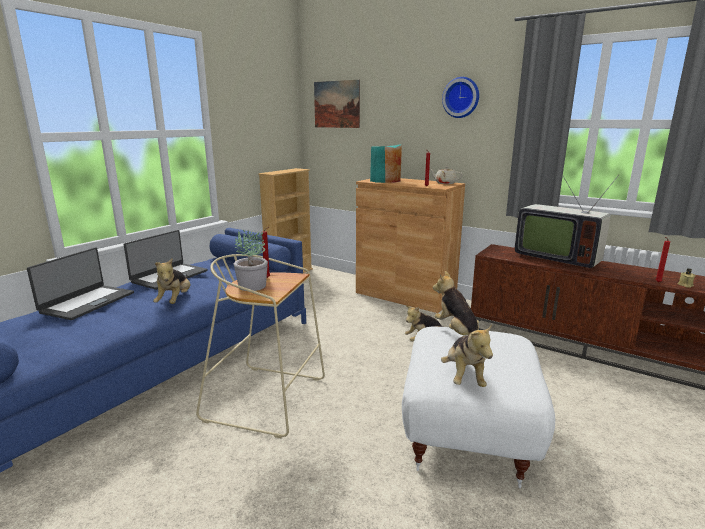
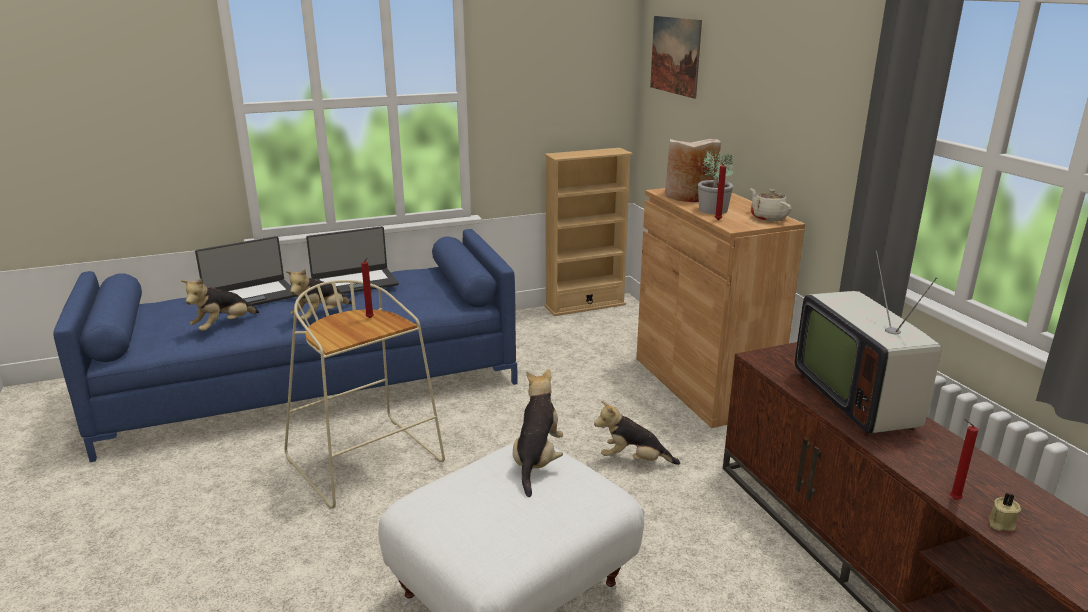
camera: 35 degrees right, 5 degrees up
(252, 286) = (338, 325): potted plant -> potted plant (713, 210)
(385, 180) = (690, 195): turquoise vase -> beige vase
(461, 97) = (814, 72): wall clock -> none
(464, 377) = (449, 514): plush toy -> plush toy (224, 327)

